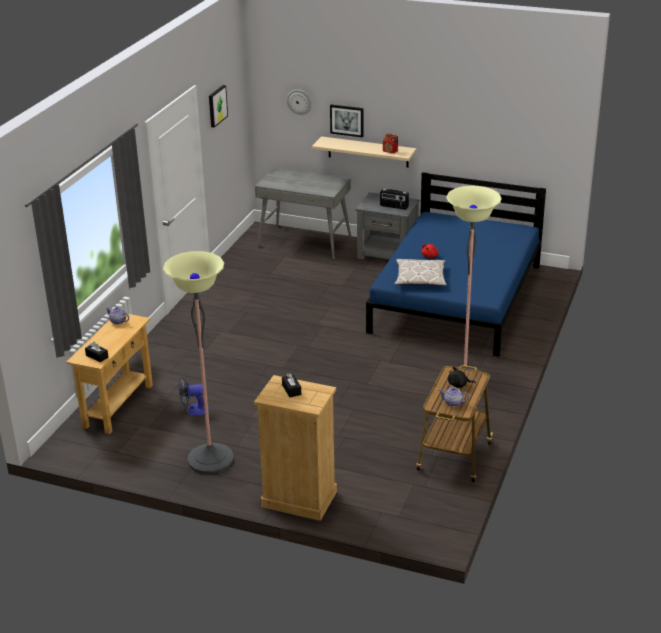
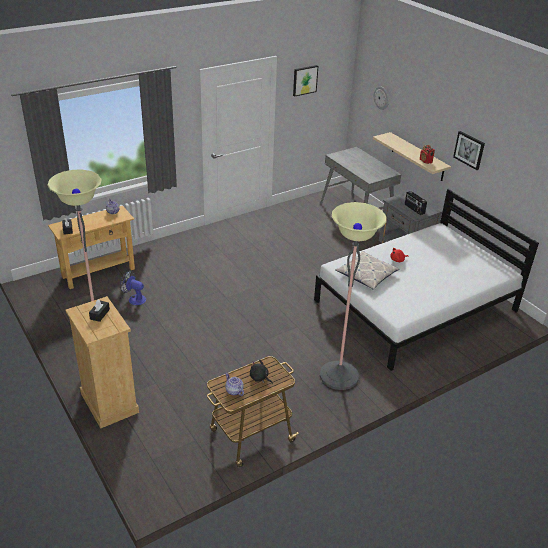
camera: 35 degrees right, 5 degrees up
(347, 120) = (409, 124): picture -> picture (469, 150)
(457, 298) = (415, 306): blue bed -> white bed

